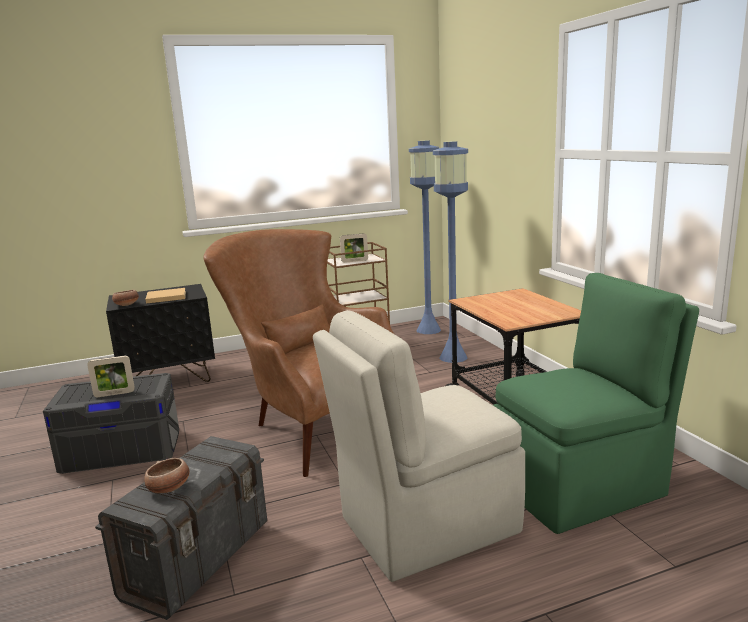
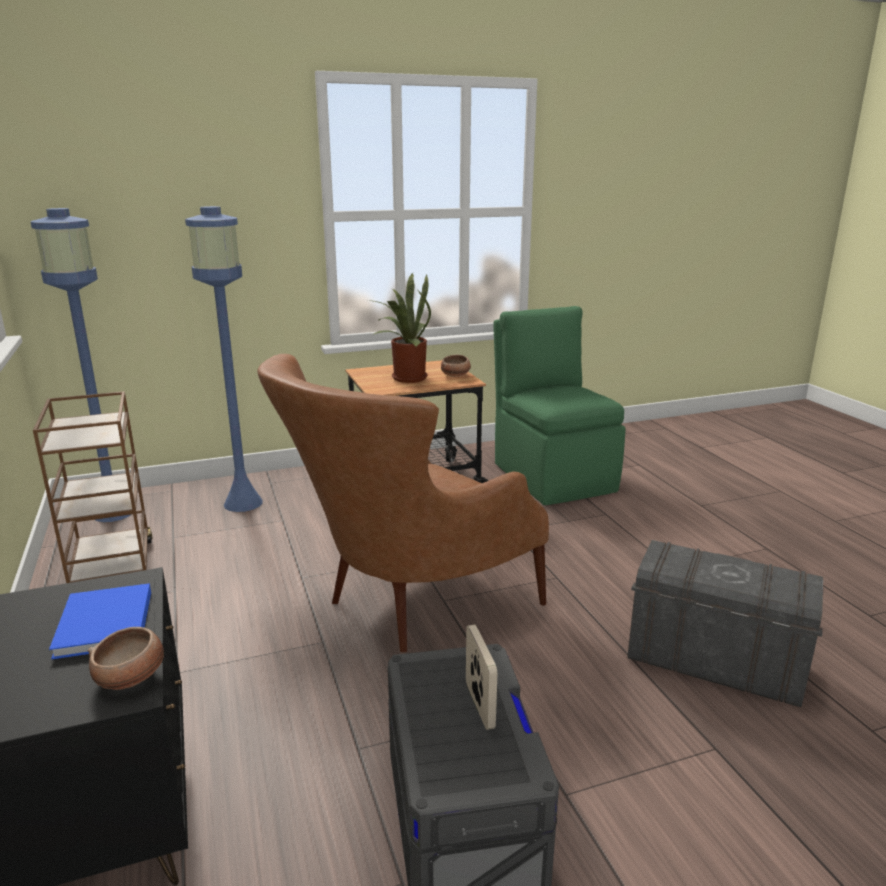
camera: 90 degrees left, 5 degrees up
(165, 297) = (104, 625): beige book -> blue book
(169, 489) = (759, 576): bowl -> bowl (456, 375)
(354, 261) = (103, 429): picture frame -> none
(424, 526) = (620, 539): beige chair -> none
(506, 304) = (405, 378): none -> potted plant

